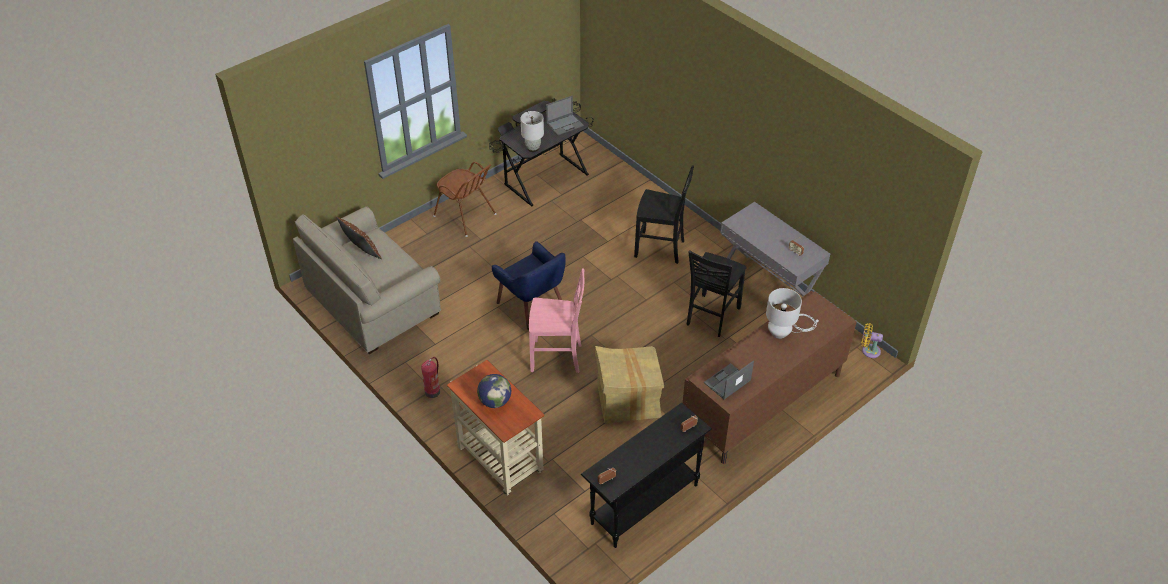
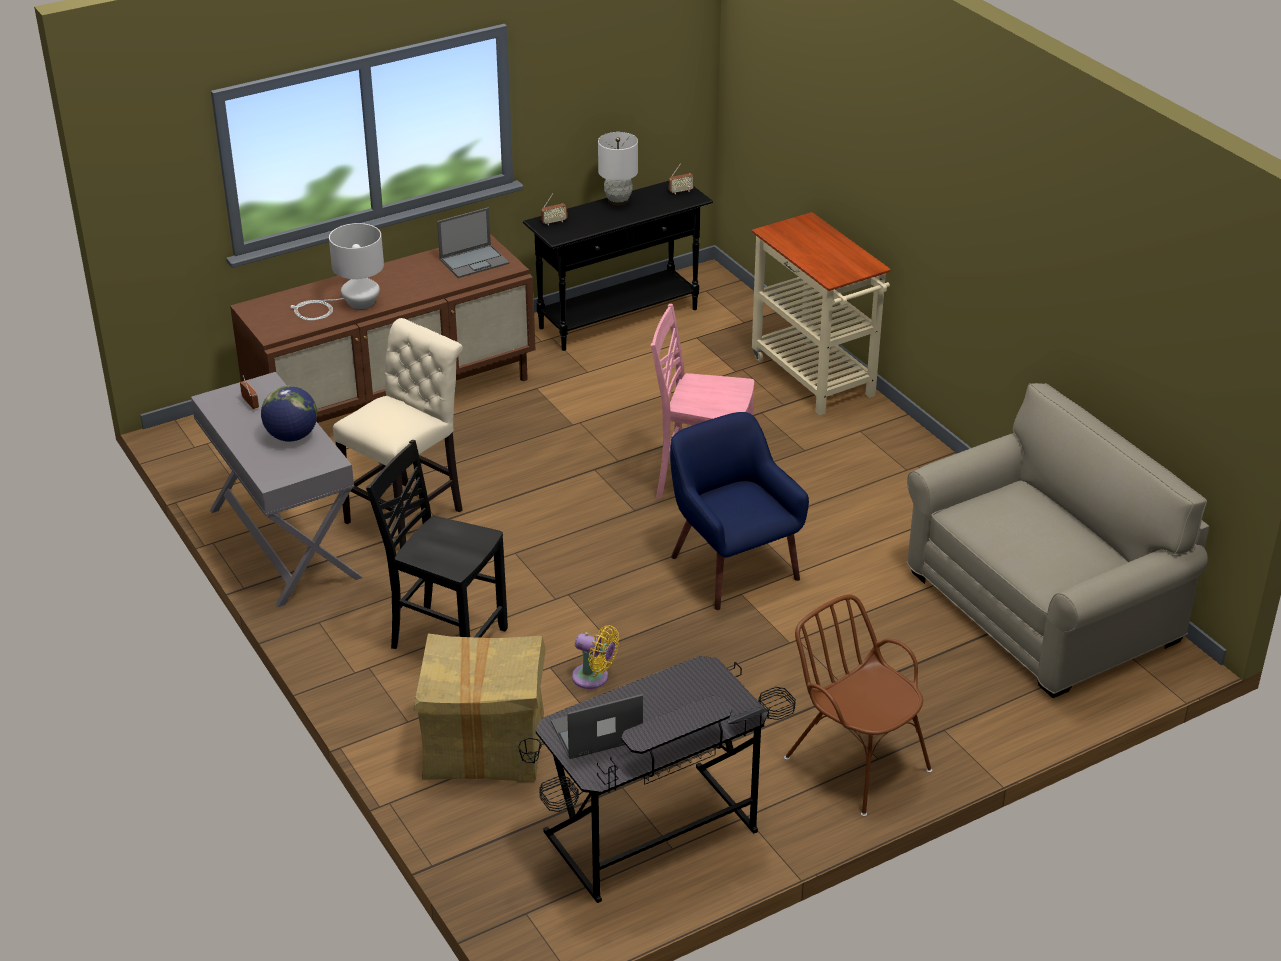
camera: 170 degrees left, 10 degrees down
(362, 252) = (1067, 549): brown pillow -> none
(432, 391) = (917, 463): fire extinguisher -> none
(495, 401) = (820, 246): globe -> globe (292, 436)
(533, 148) = (689, 677): white table lamp -> white table lamp (618, 201)
(628, 400) = (602, 420): cardboard box -> cardboard box (485, 747)
(711, 316) = (409, 514): black chair -> beige stool
(869, 350) = (178, 440): yellow fan -> yellow fan (594, 678)

